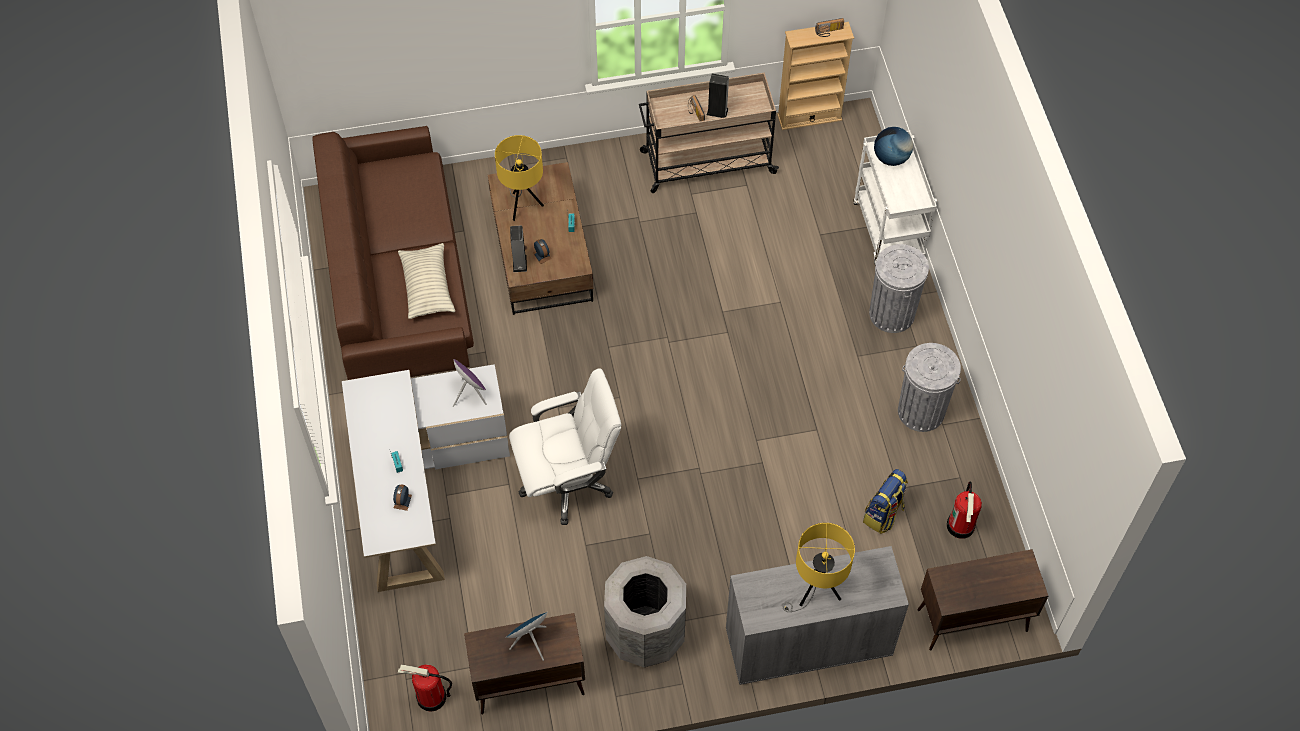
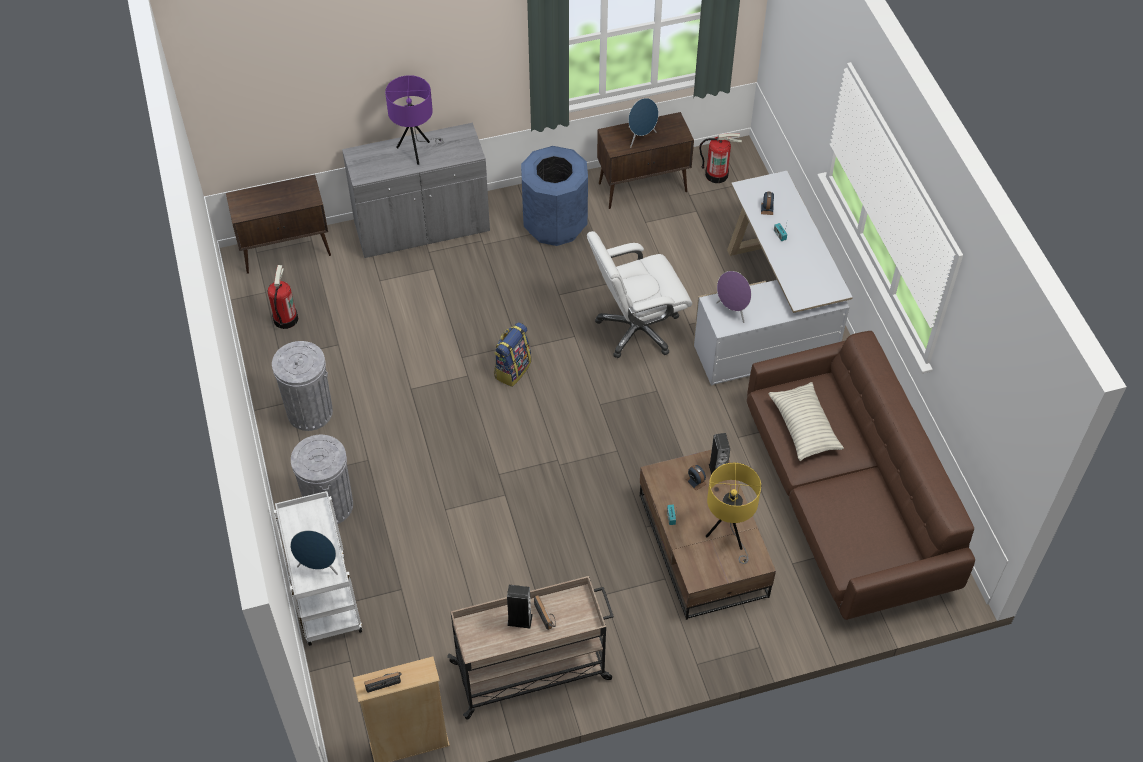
camera: 175 degrees right, 5 degrees down
(645, 634) = (555, 224): grey trash can -> blue trash can
(815, 593) = (416, 151): yellow table lamp -> purple table lamp
(883, 514) = (353, 323): backpack -> backpack (512, 369)
(891, 158) = (319, 566): globe -> blue speaker

